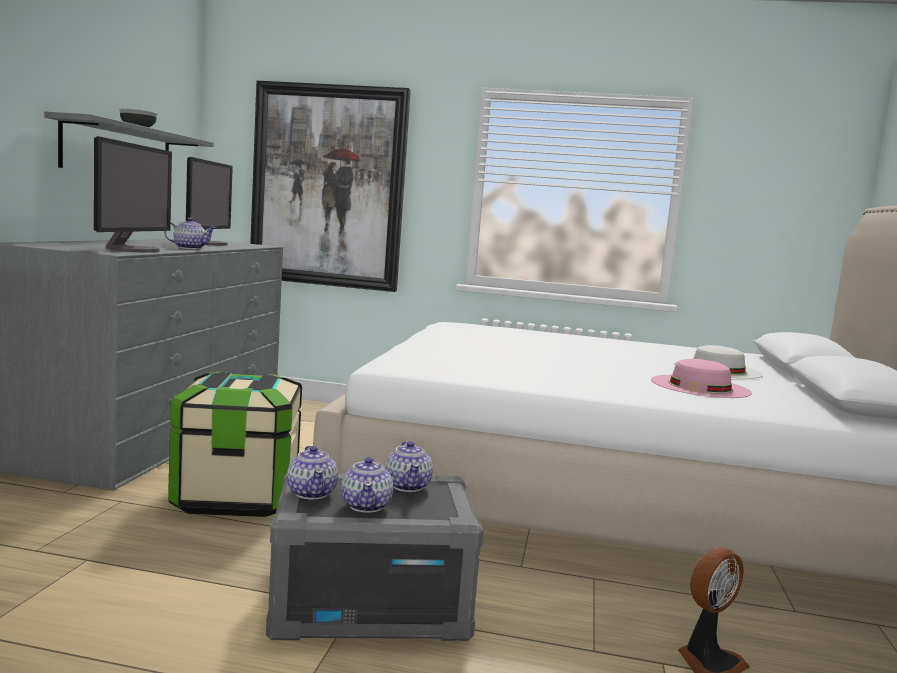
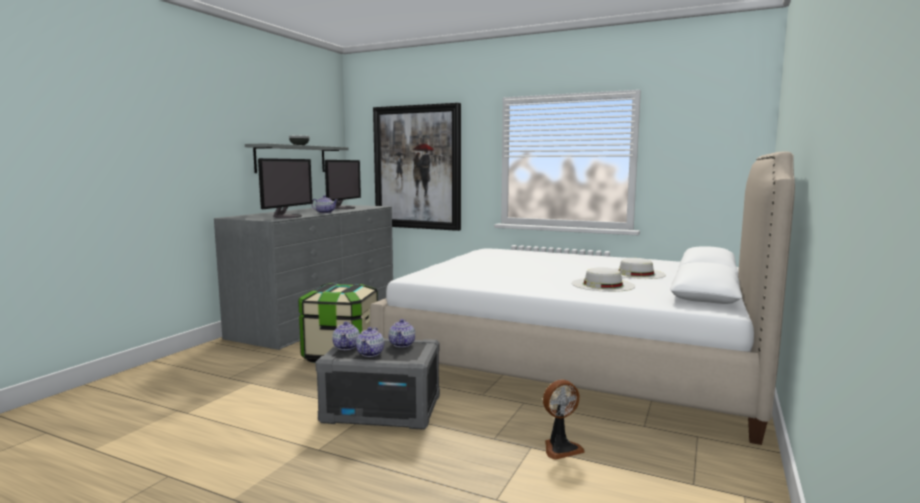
camera: 15 degrees right, 0 degrees up
(700, 386) = (603, 285): pink hat -> white hat

